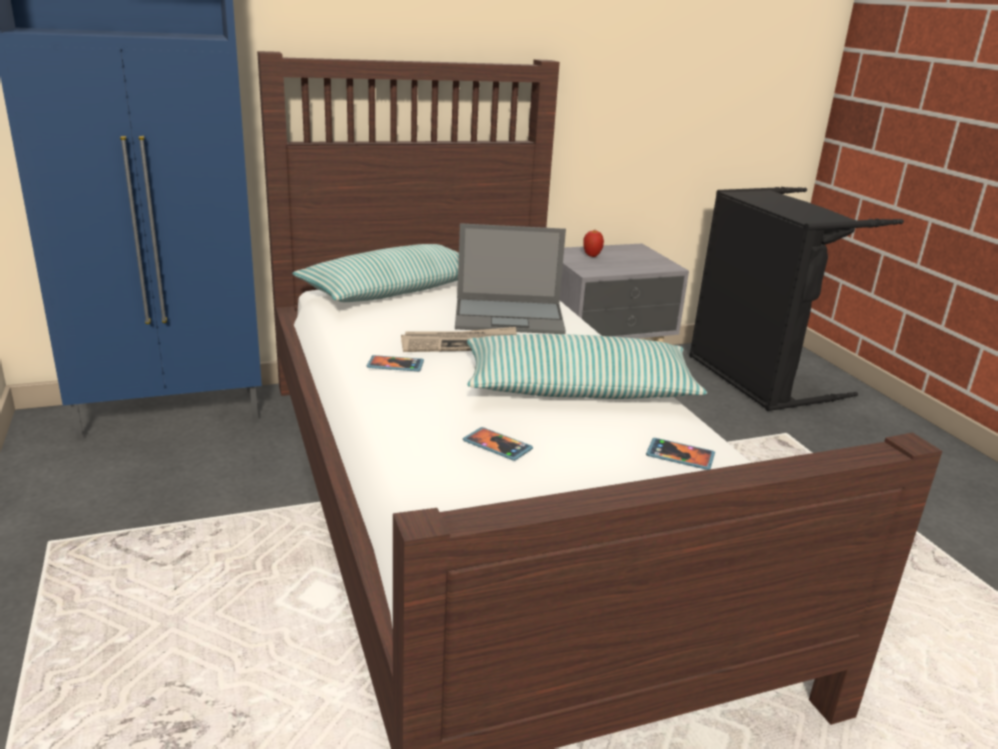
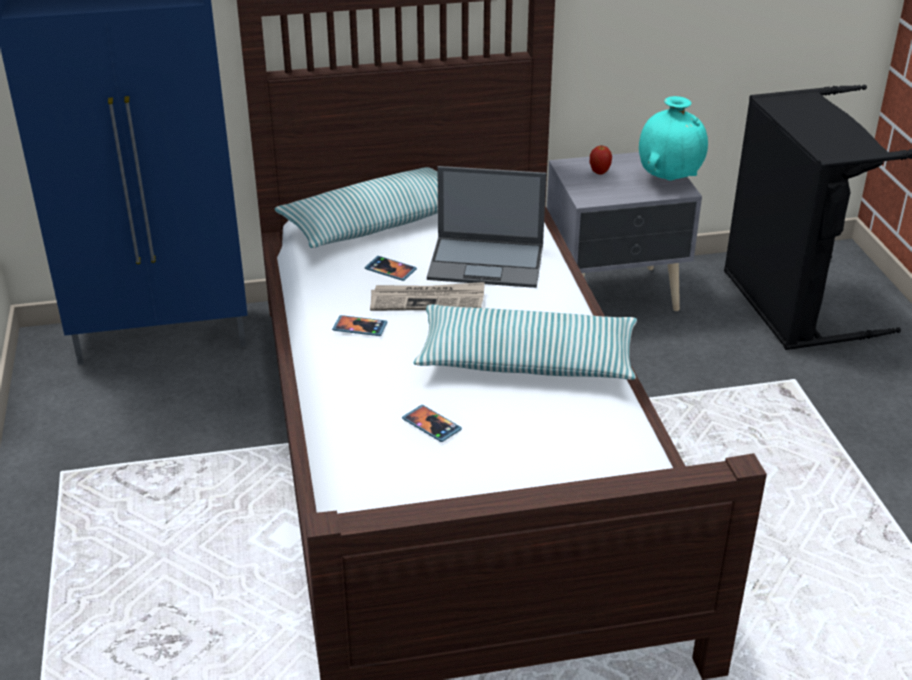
camera: 10 degrees right, 10 degrees up
(655, 260) = (669, 179): none -> turquoise vase
(680, 456) = (593, 442): phone -> phone (390, 270)

